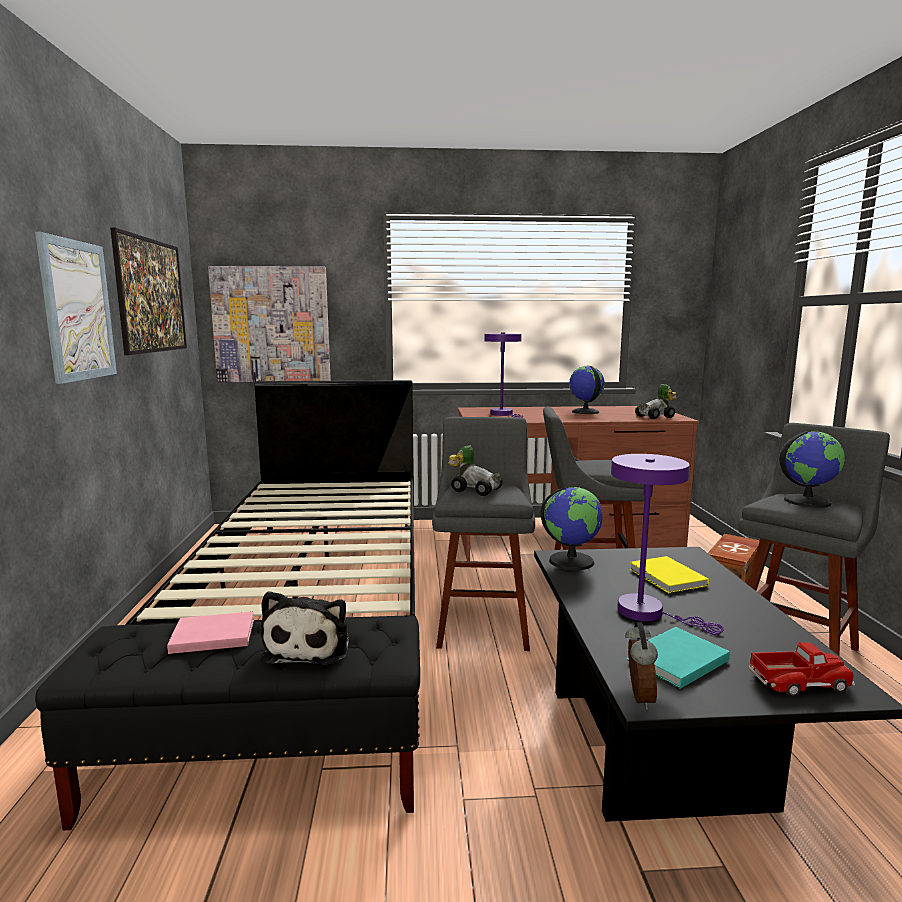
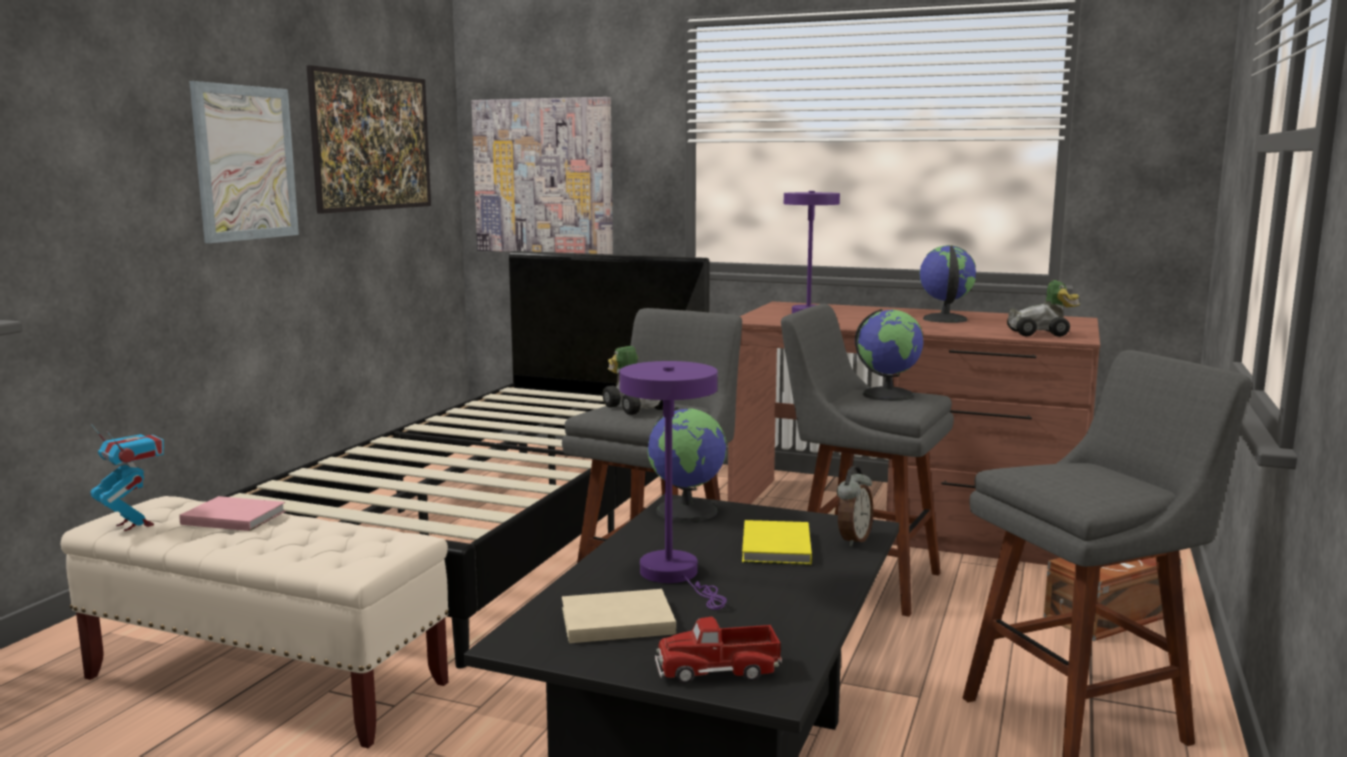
camera: 25 degrees right, 0 degrees up
(118, 664) = (135, 524): none -> toy robot
(257, 777) = (266, 682): black bench -> beige bench
(310, 646) = (301, 542): plush toy -> none
(637, 697) = (509, 639): alarm clock -> alarm clock (852, 540)
(674, 660) = (614, 620): turquoise book -> beige book
(799, 682) = (717, 669): toy truck -> toy truck turned 150 degrees clockwise
(806, 501) = (1083, 475): globe -> globe (888, 394)

